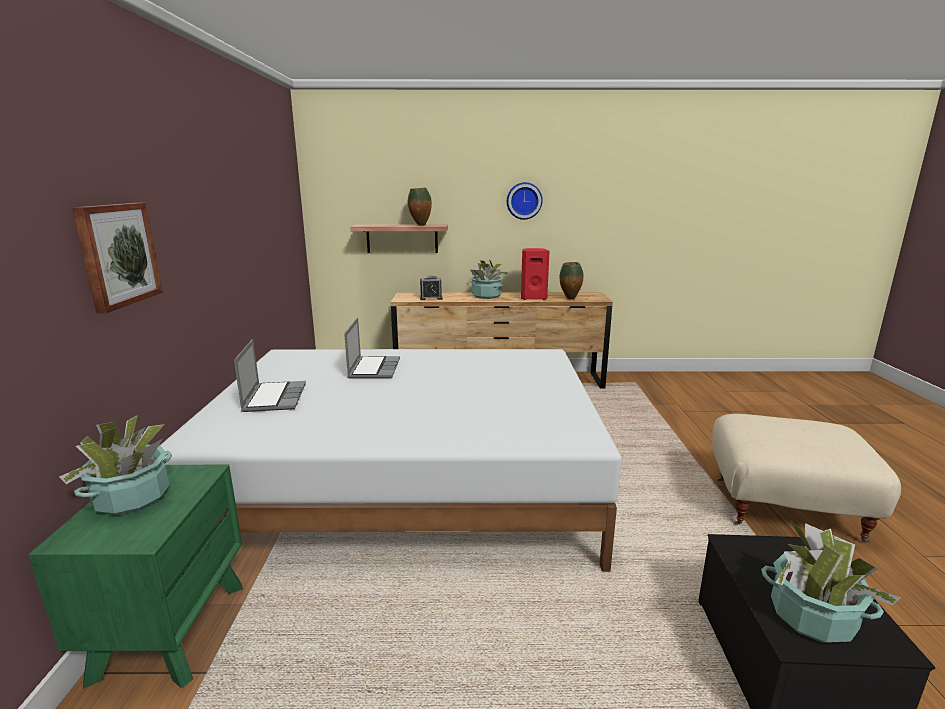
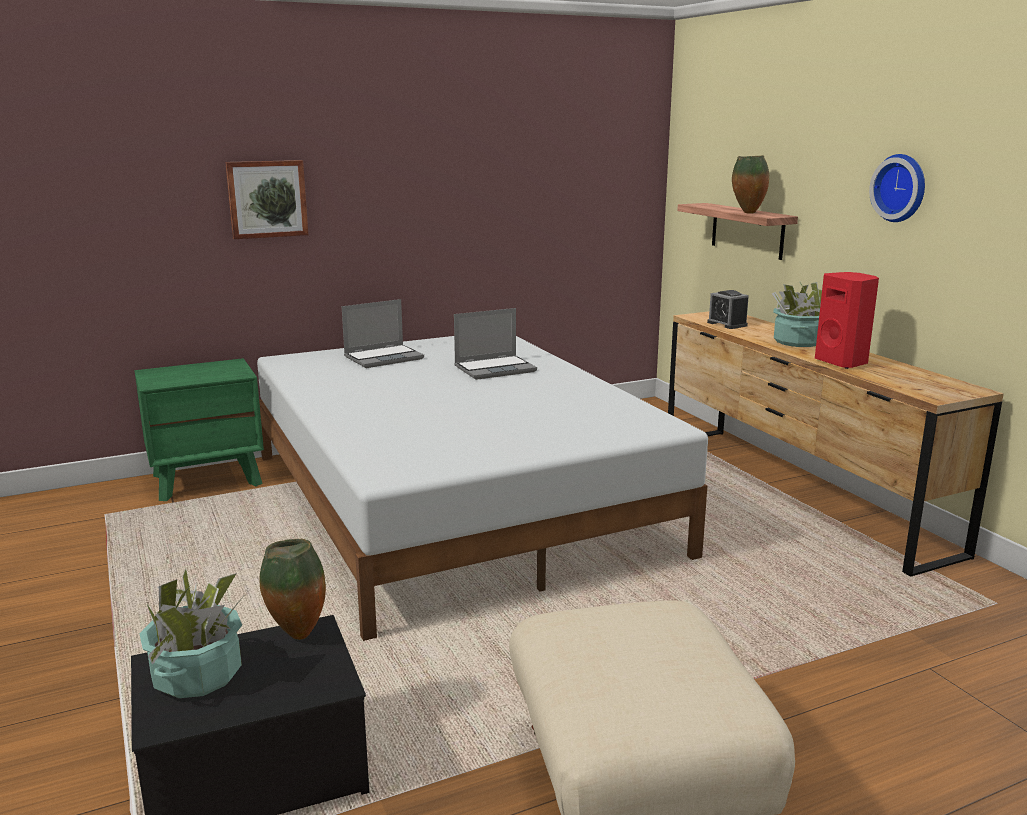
camera: 65 degrees right, 0 degrees up
(132, 498) = (199, 370): potted plant -> none
(570, 299) = (888, 380): vase -> vase (296, 635)

